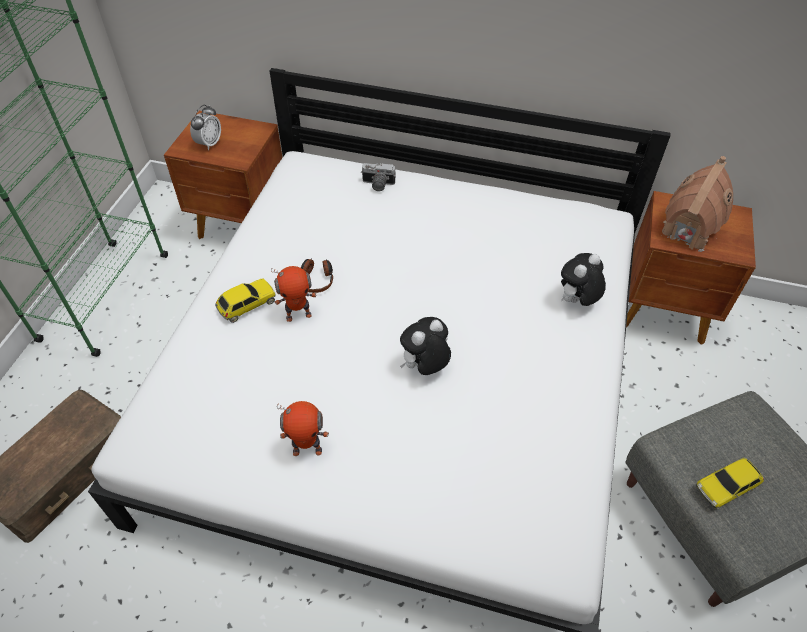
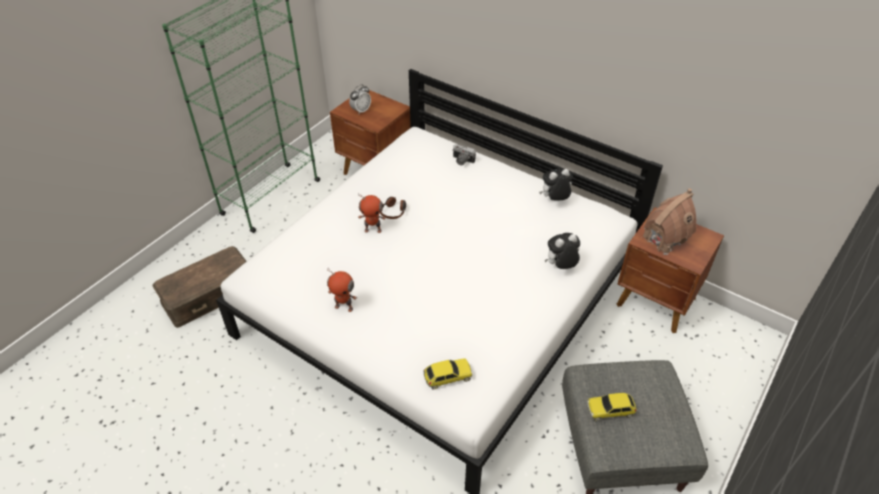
camera: 20 degrees right, 5 degrees down
(247, 305) = (344, 216): toy car -> toy car (447, 377)
(424, 367) = (437, 280): plush toy -> plush toy (554, 200)

